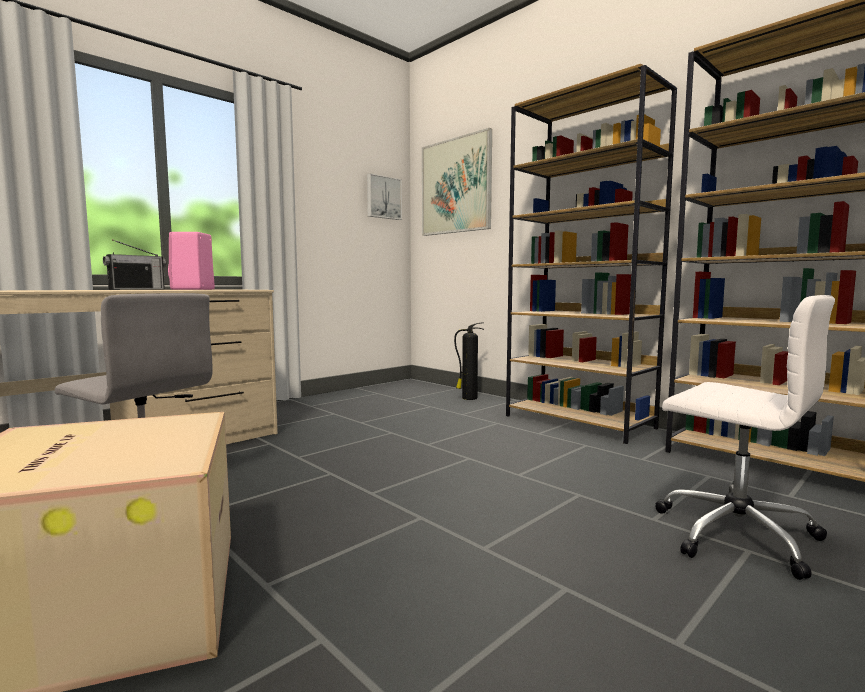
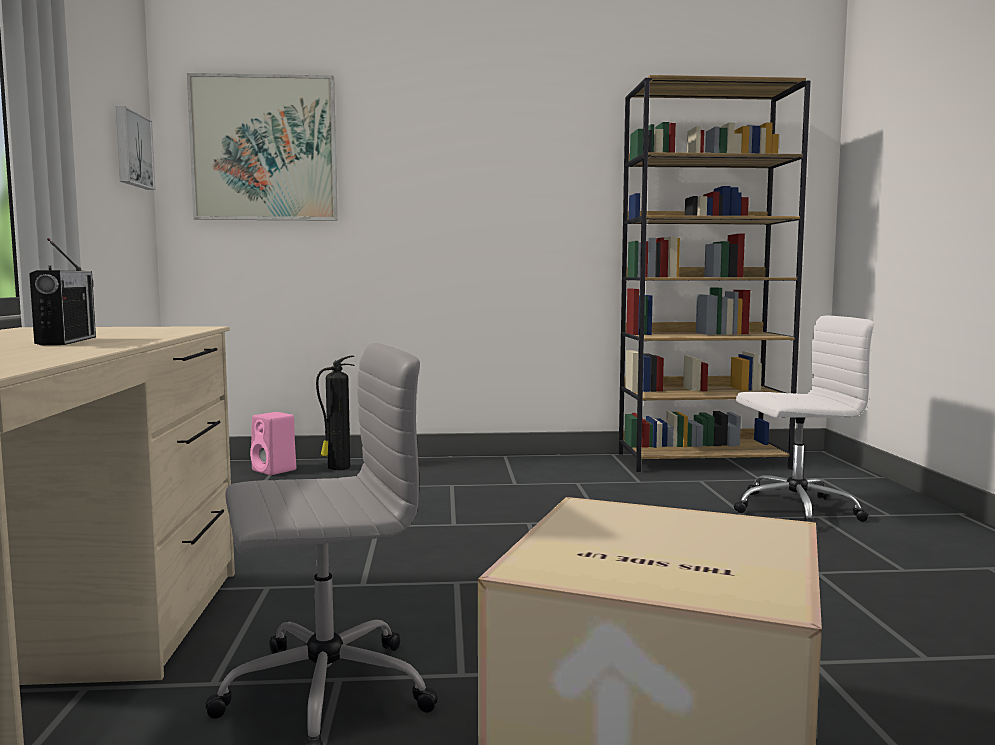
camera: 50 degrees left, 0 degrees up
(192, 289) = (144, 334): pink speaker -> pink speaker (275, 470)
(579, 422) = (516, 465): brown bookcase -> none

